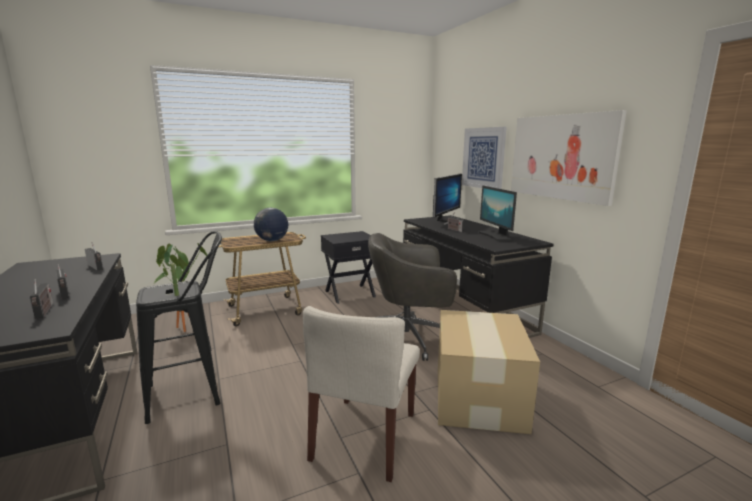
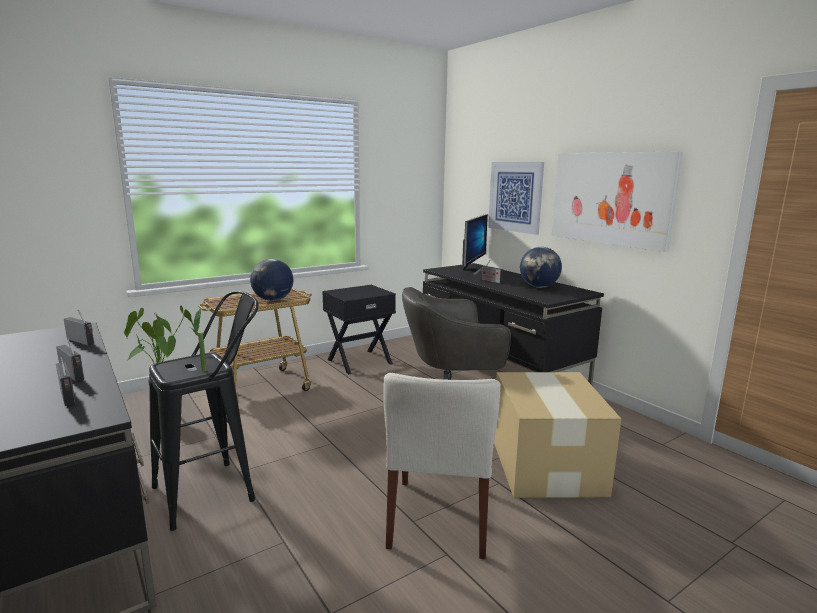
camera: 10 degrees left, 0 degrees up
(495, 236) = (539, 287): monitor -> globe

